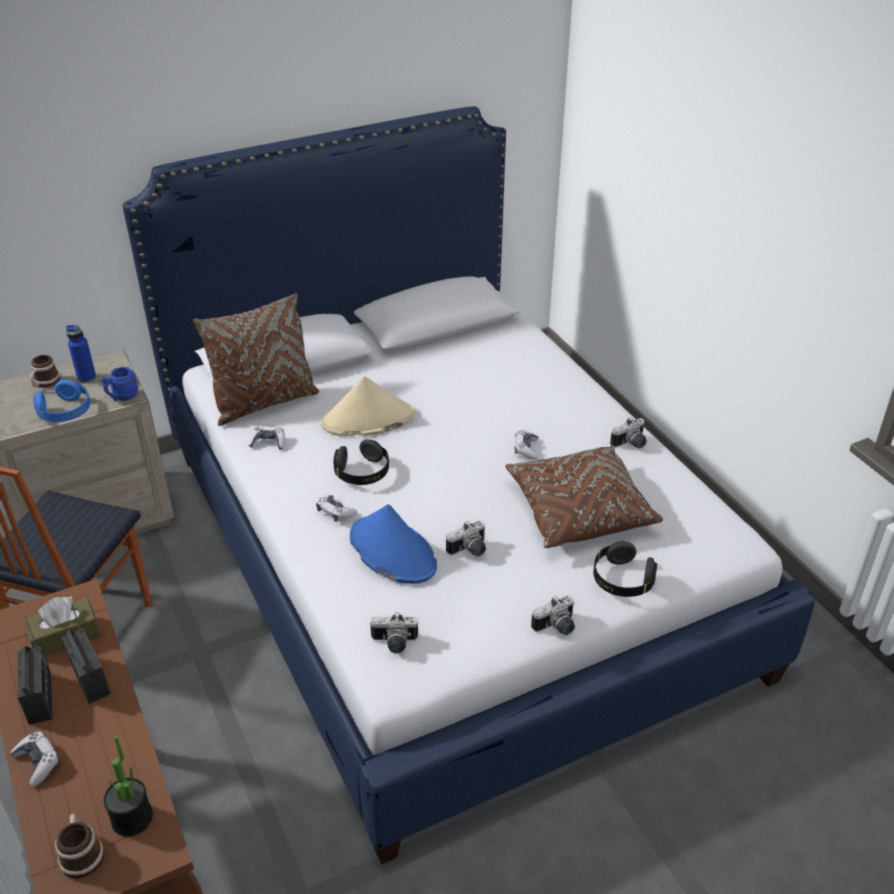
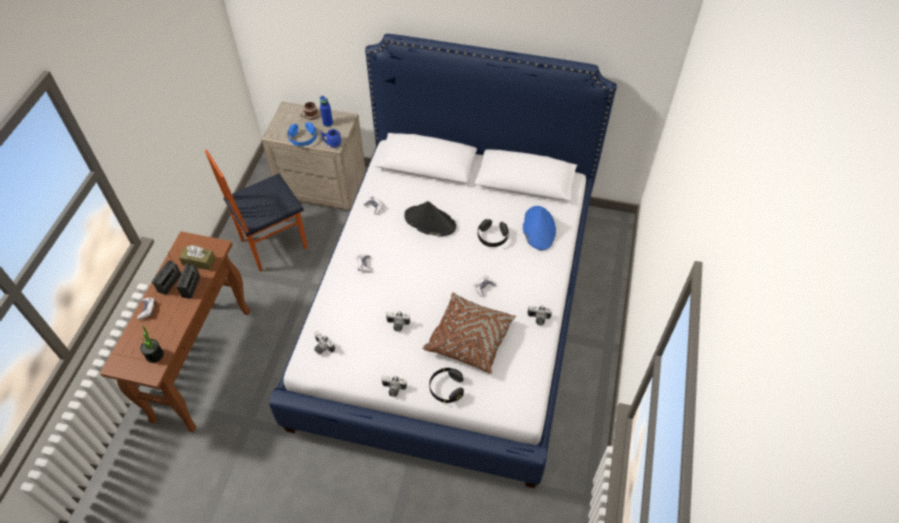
camera: 40 degrees right, 15 degrees up
(82, 853) = (130, 356): mug -> none
(264, 403) = (394, 182): brown pillow -> none
(362, 473) = (396, 251): black headphones -> black headphones (492, 237)
(367, 419) = (429, 221): beige hat -> black hat
(392, 551) = (365, 302): blue hat -> blue hat (538, 228)

